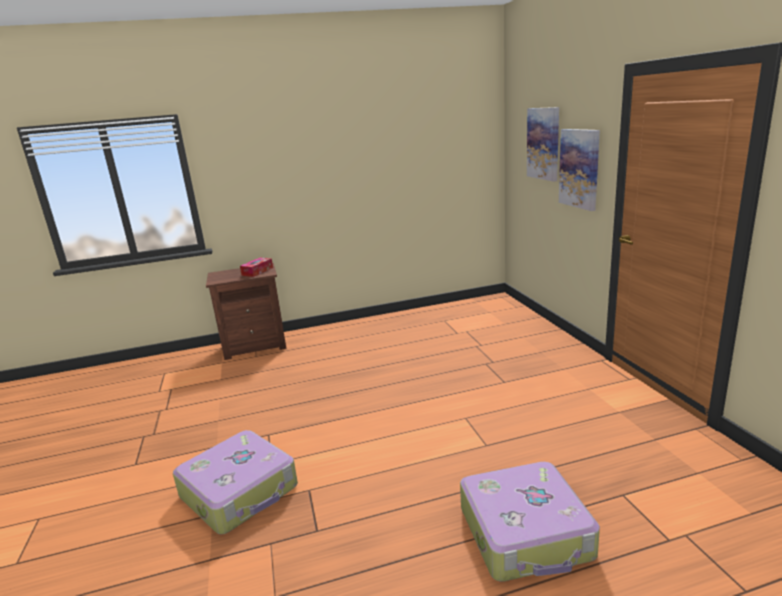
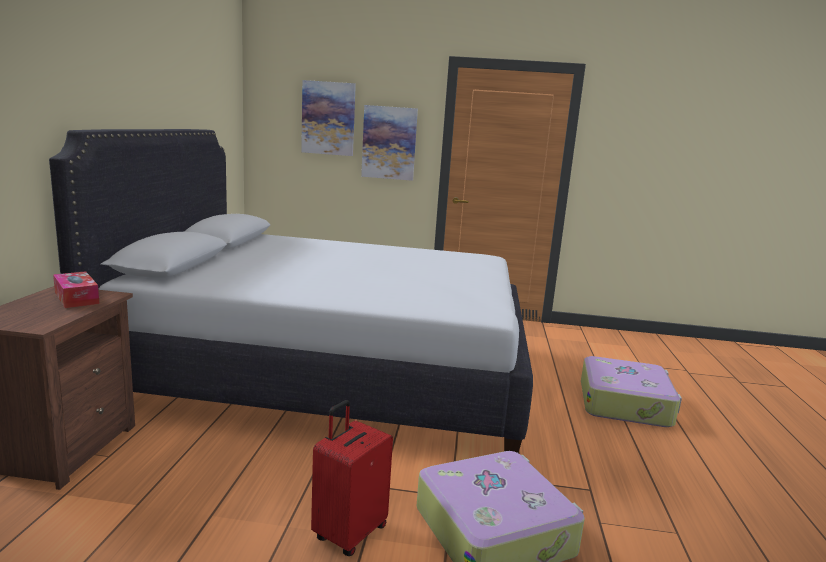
camera: 70 degrees left, 5 degrees down
(218, 440) = (349, 533): none -> red suitcase
(405, 367) = (330, 372): none -> white bed

